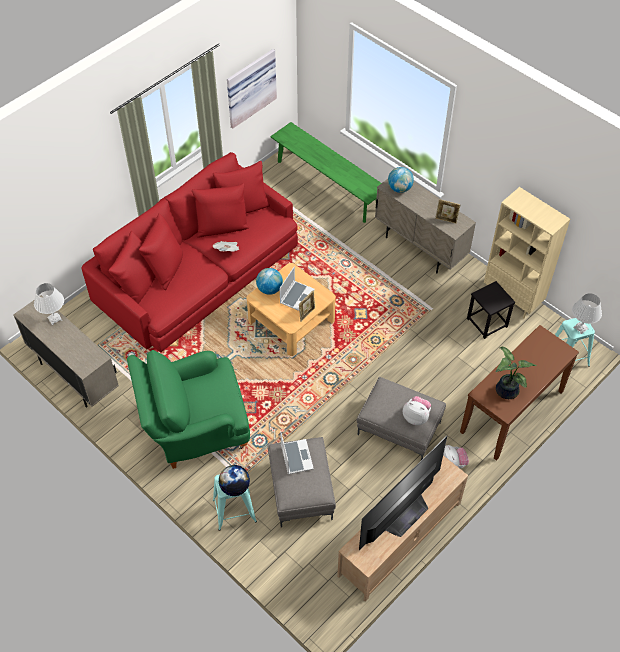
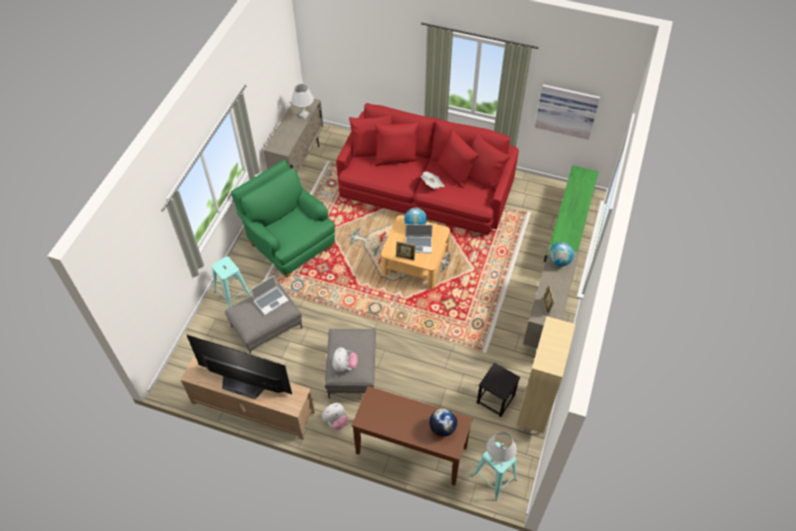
camera: 65 degrees right, 0 degrees up
(235, 487) = (222, 271): globe -> globe (442, 428)
(505, 390) = (385, 412): potted plant -> none

